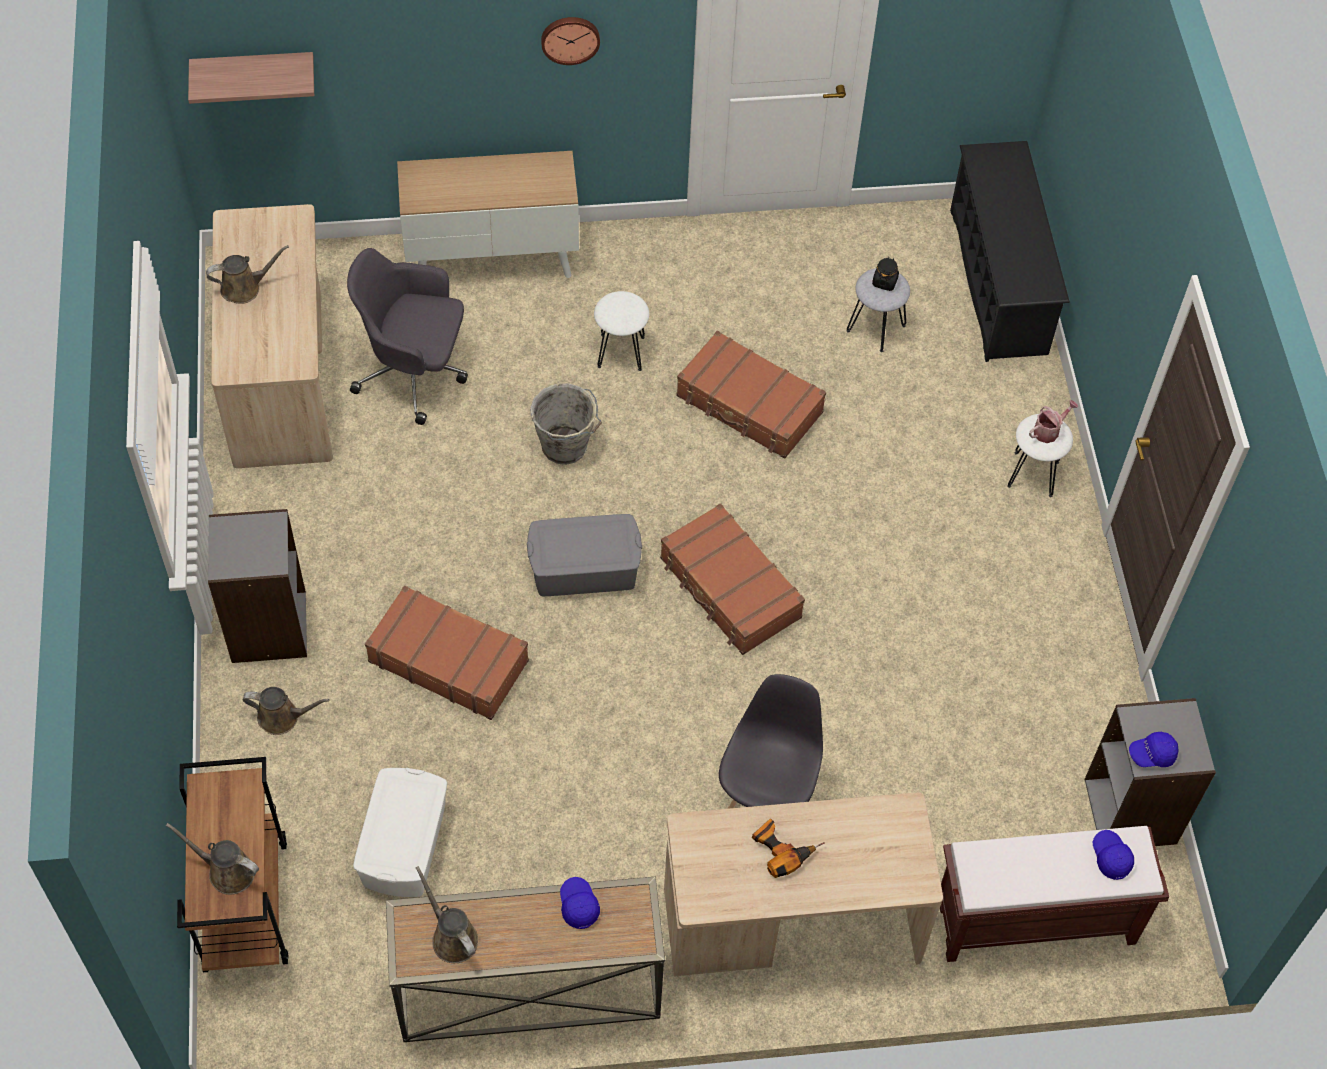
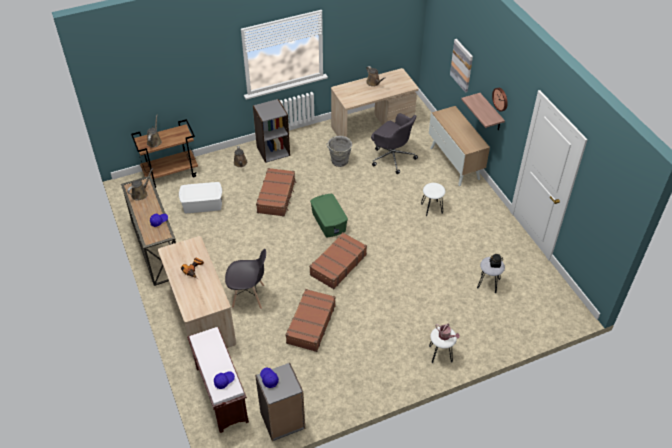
camera: 75 degrees right, 10 degrees down
(254, 71) = (439, 37): shelf -> shelf (491, 113)
(383, 68) = (462, 65): none -> picture
(414, 373) = (392, 157): grey office chair -> grey office chair turned 135 degrees clockwise
(566, 447) = (380, 204): grey bucket -> grey bucket (339, 161)
(584, 569) = (329, 222): grey storage box -> green storage box
(749, 405) = (426, 251): brown suitcase -> brown suitcase (310, 324)
(998, 282) = (539, 321): black shoe rack -> none

